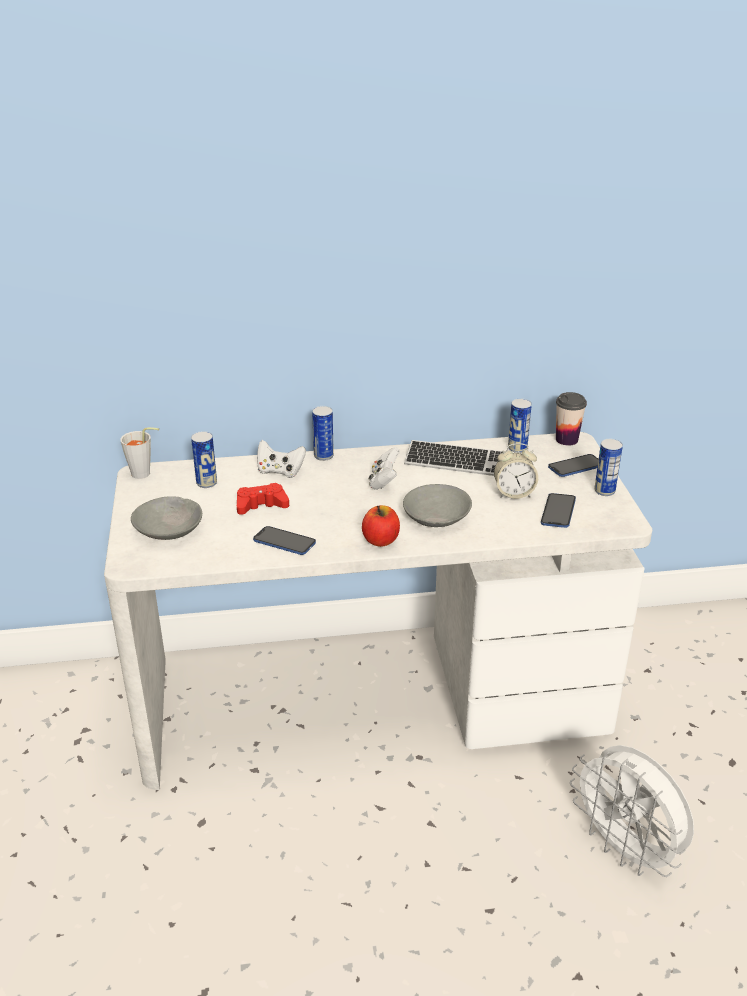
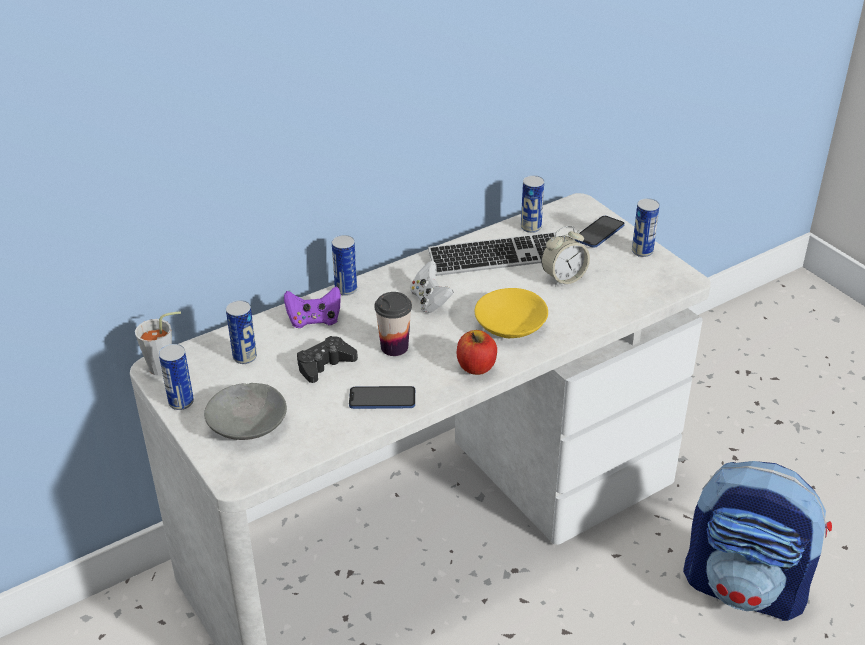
camera: 25 degrees left, 5 degrees up
(135, 501) = (181, 402): none -> can
(261, 505) = (325, 365): red game controller -> black game controller
(280, 471) = (314, 320): white game controller -> purple game controller
(436, 517) = (510, 326): grey bowl -> yellow bowl
(558, 512) = (617, 286): phone -> none
(566, 439) = (569, 205): cup -> cup (394, 347)
(626, 850) = (745, 587): white fan -> backpack

